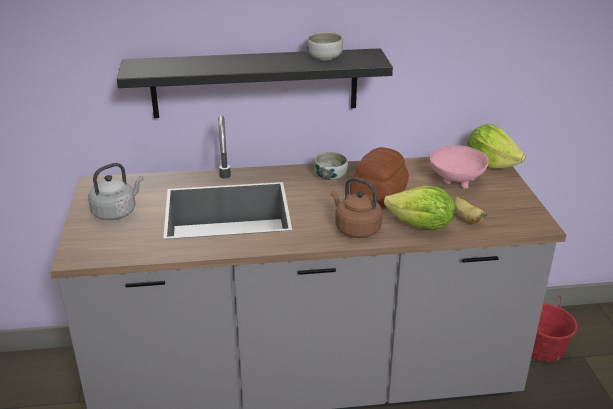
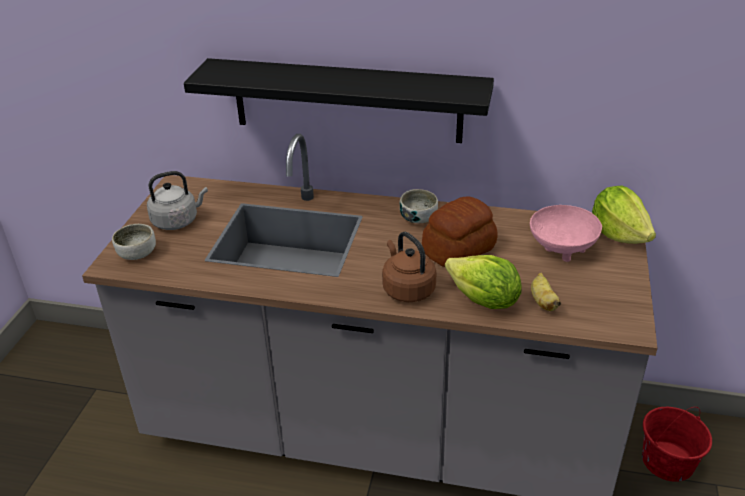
camera: 20 degrees right, 5 degrees up
(324, 57) = (418, 83): bowl -> bowl (137, 253)

